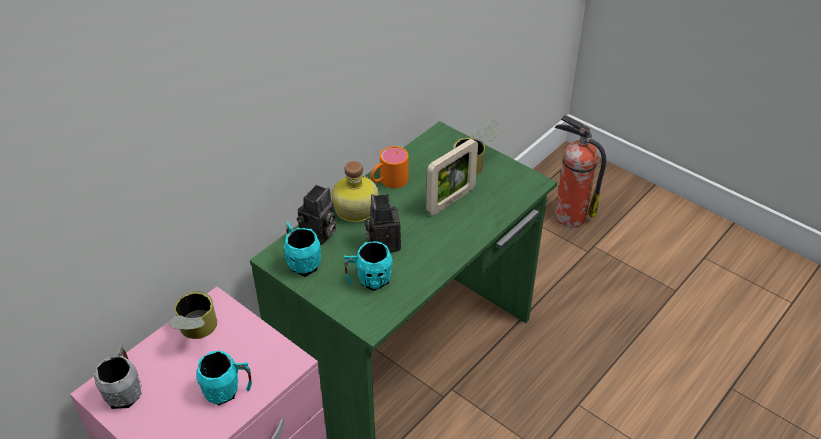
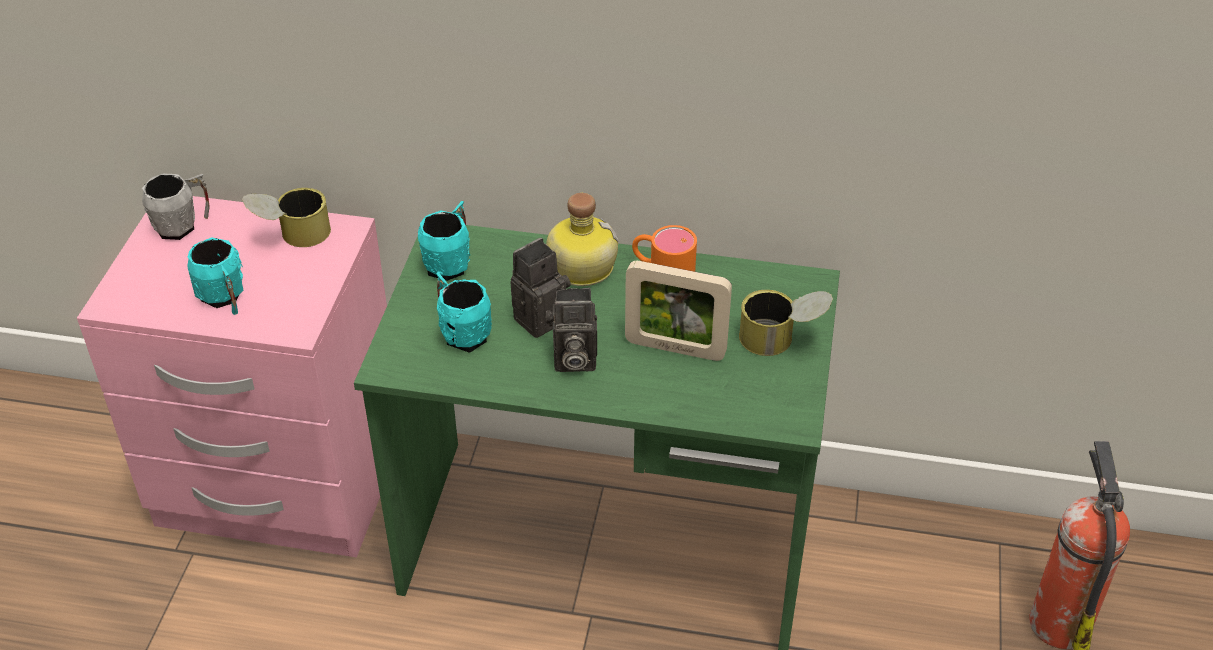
camera: 60 degrees right, 0 degrees up
(319, 235) = (508, 256): camera -> camera (572, 360)

